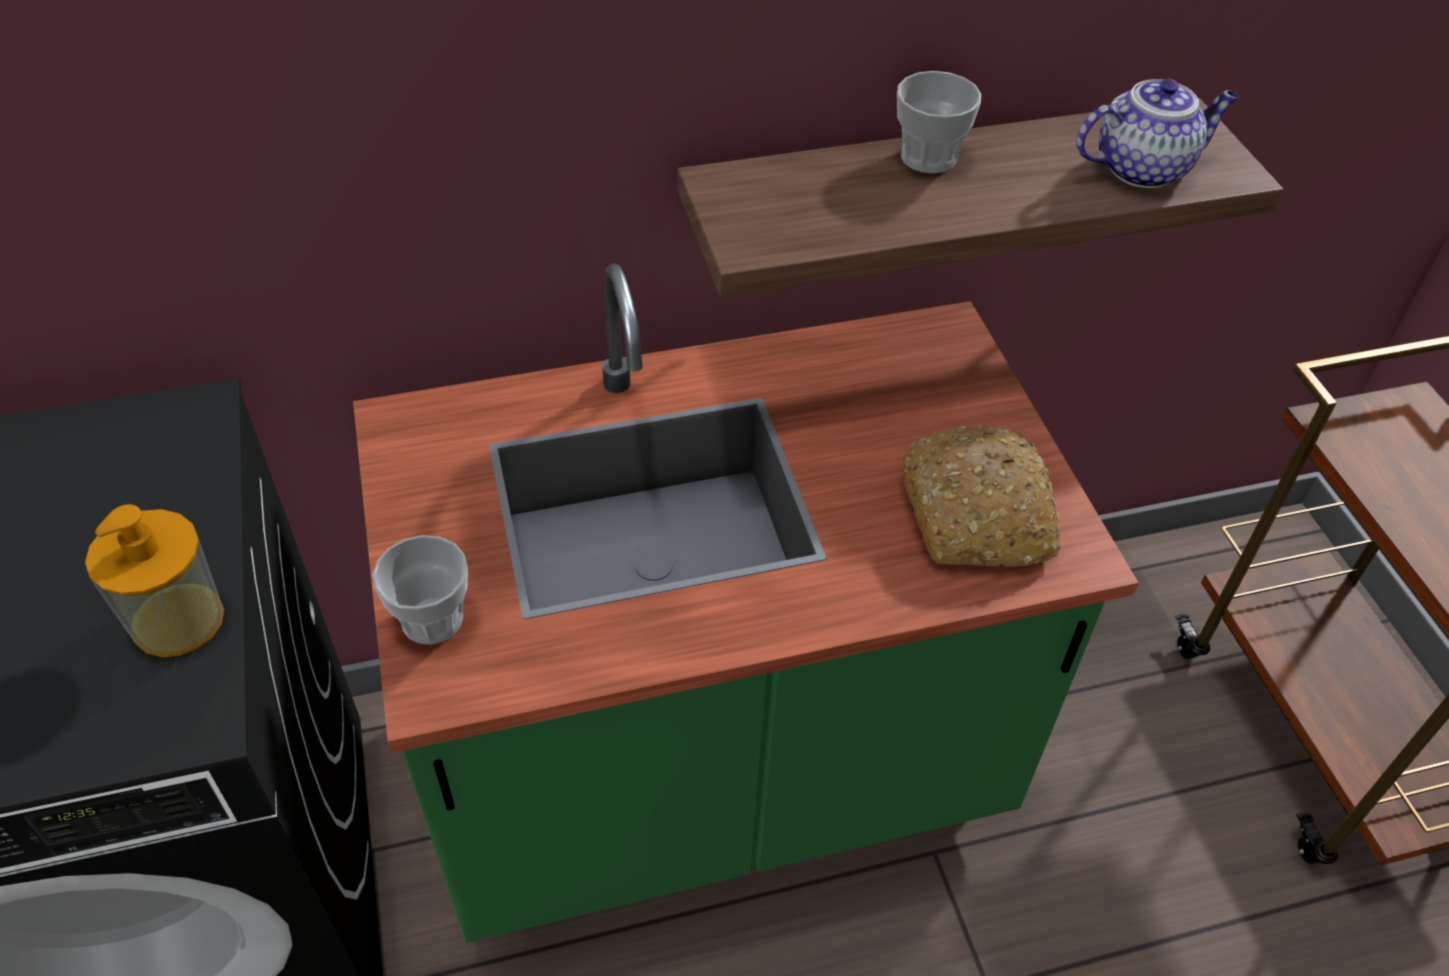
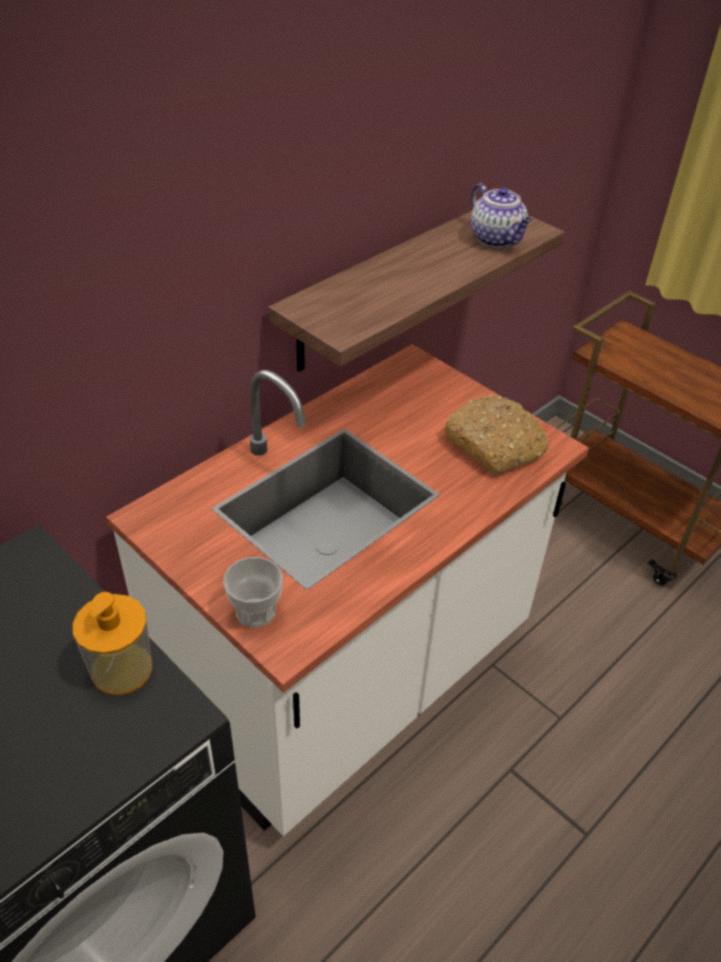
camera: 30 degrees left, 5 degrees down
(715, 770) = (352, 678): green counter -> white counter
(928, 157) = (393, 263): cup -> none
(1143, 168) = (497, 239): teapot -> teapot turned 105 degrees clockwise

